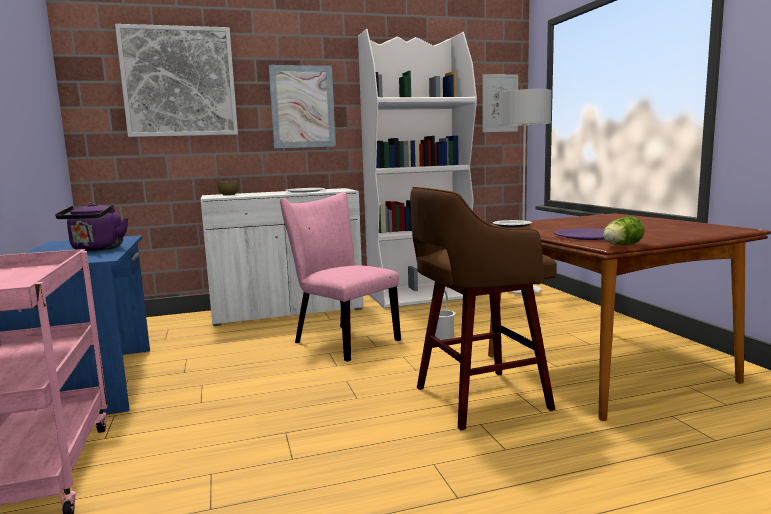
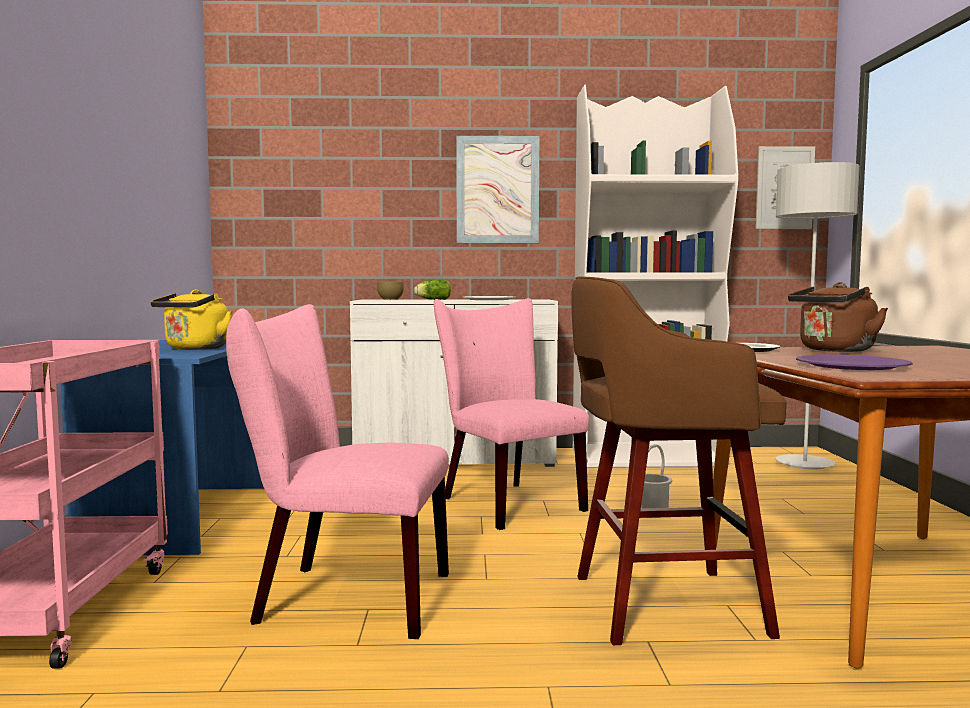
camera: 15 degrees right, 5 degrees down
(96, 250) = (195, 348): purple kettle -> yellow kettle
(179, 82) = (345, 157): picture -> none
(262, 427) = (342, 598): none -> pink chair
(562, 222) = (834, 350): none -> brown kettle
(620, 245) = (892, 377): lettuce -> lettuce (432, 299)

